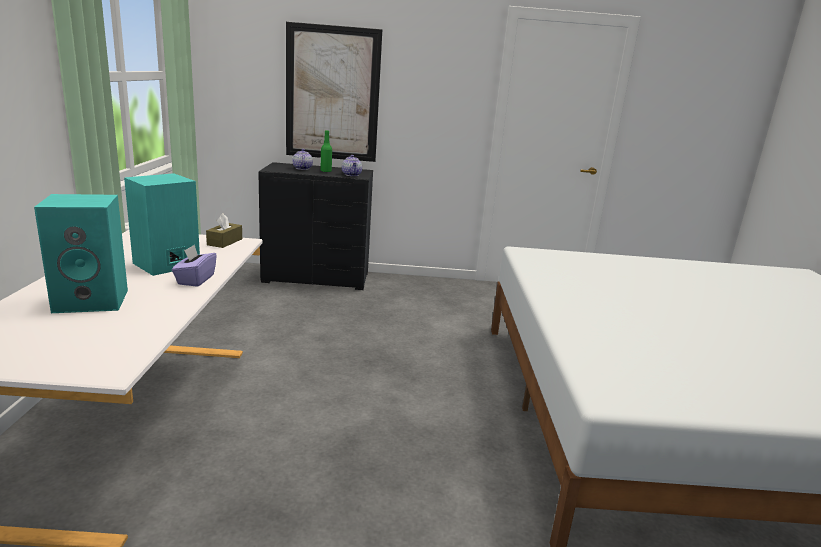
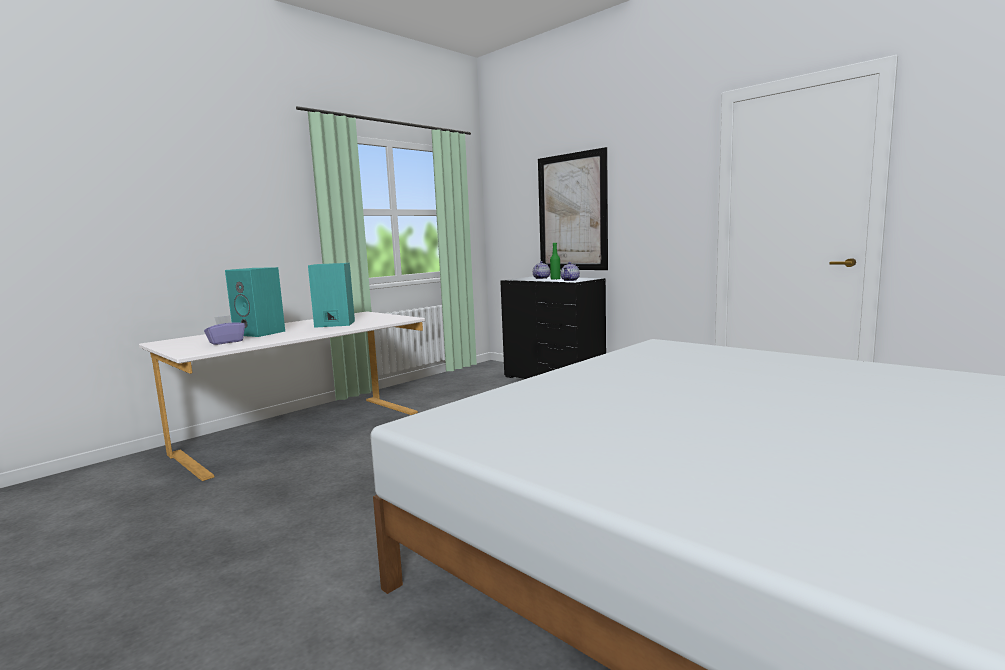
camera: 45 degrees right, 10 degrees down
(195, 280) = (327, 330): purple tissue box -> purple tissue box (226, 342)
(225, 242) = (396, 318): brown tissue box -> none

